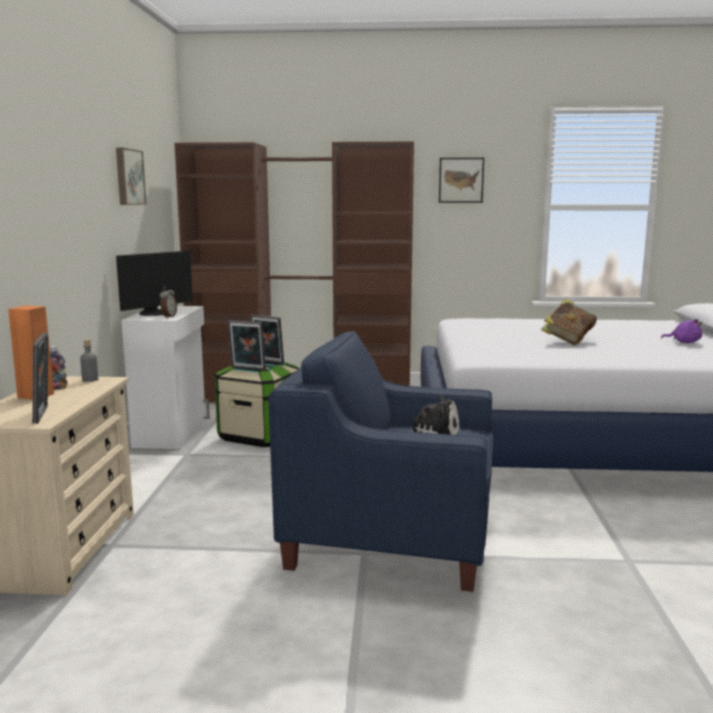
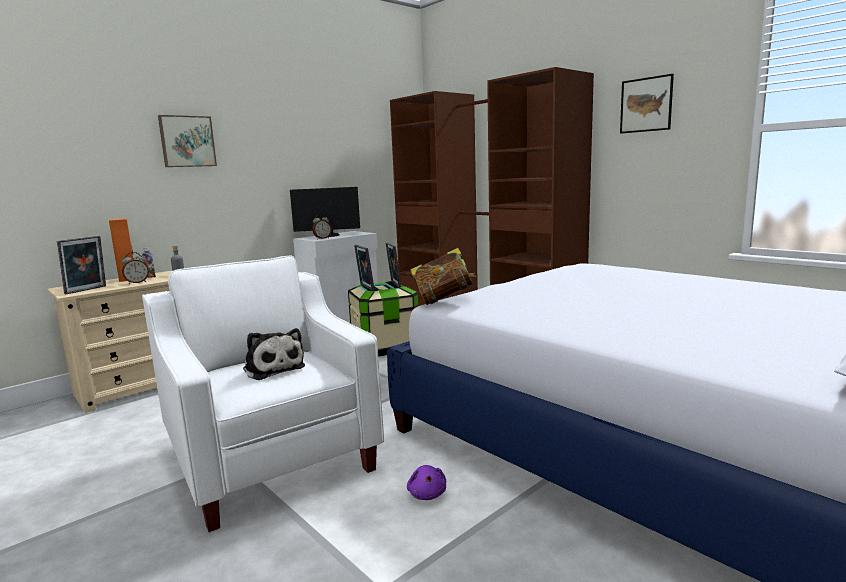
camera: 45 degrees right, 0 degrees up
(77, 396) = (137, 282): none -> alarm clock
(128, 177) = (320, 130): picture -> picture (187, 141)
(390, 539) = (271, 457): blue armchair -> white armchair
(568, 341) = (612, 301): book -> book (443, 300)
(684, 342) = (789, 330): purple plush toy -> purple plush toy (427, 494)

